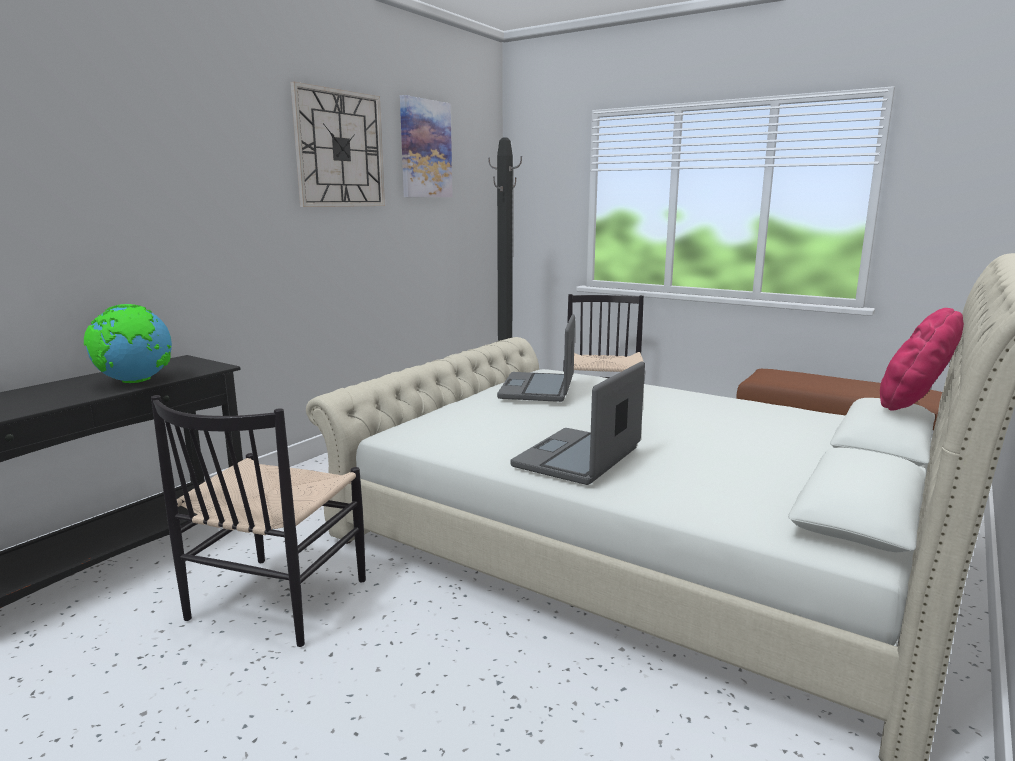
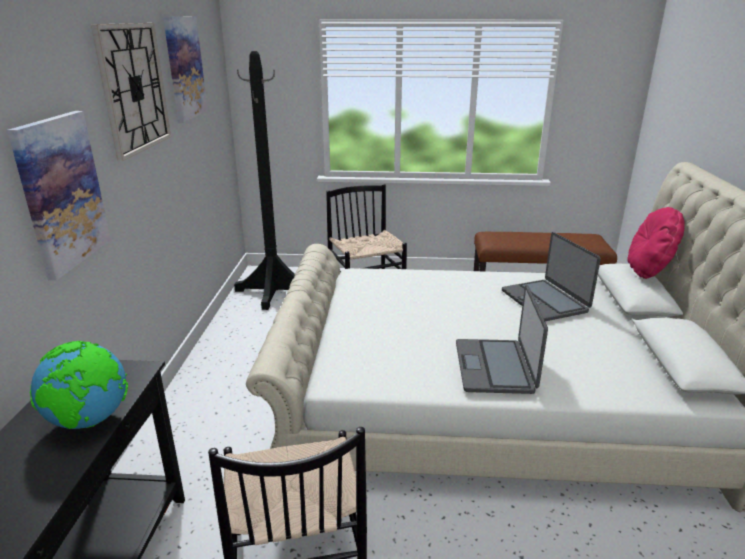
camera: 30 degrees left, 10 degrees up
(216, 211) = (62, 192): none -> picture
(538, 388) = (380, 297): laptop -> laptop (545, 301)

